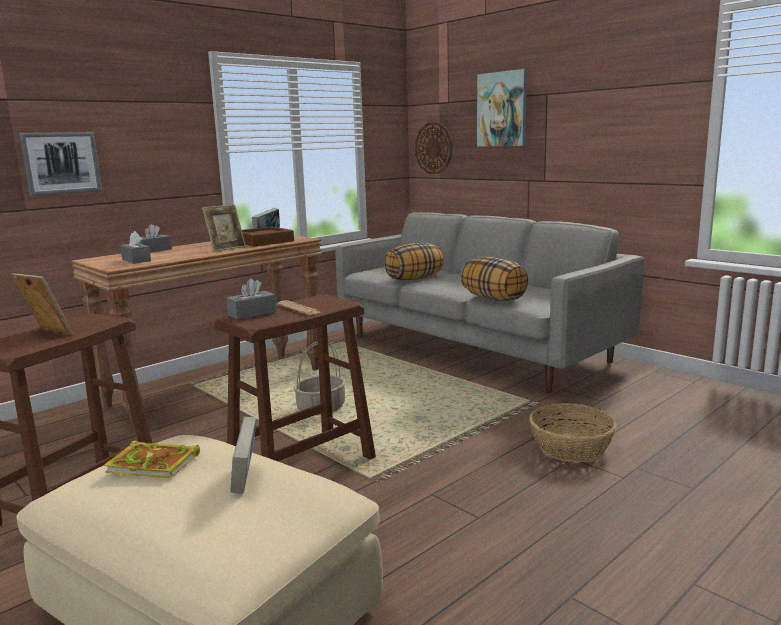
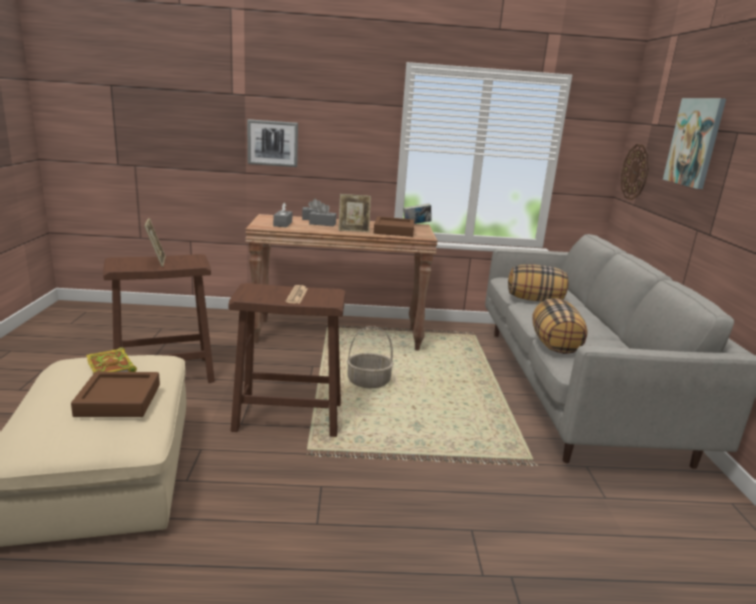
camera: 40 degrees right, 5 degrees up
(246, 479) = (118, 400): book -> brown tray
(252, 313) = (263, 288): grey tissue box -> grey tissue box (322, 224)
(571, 447) = (489, 520): basket -> none

